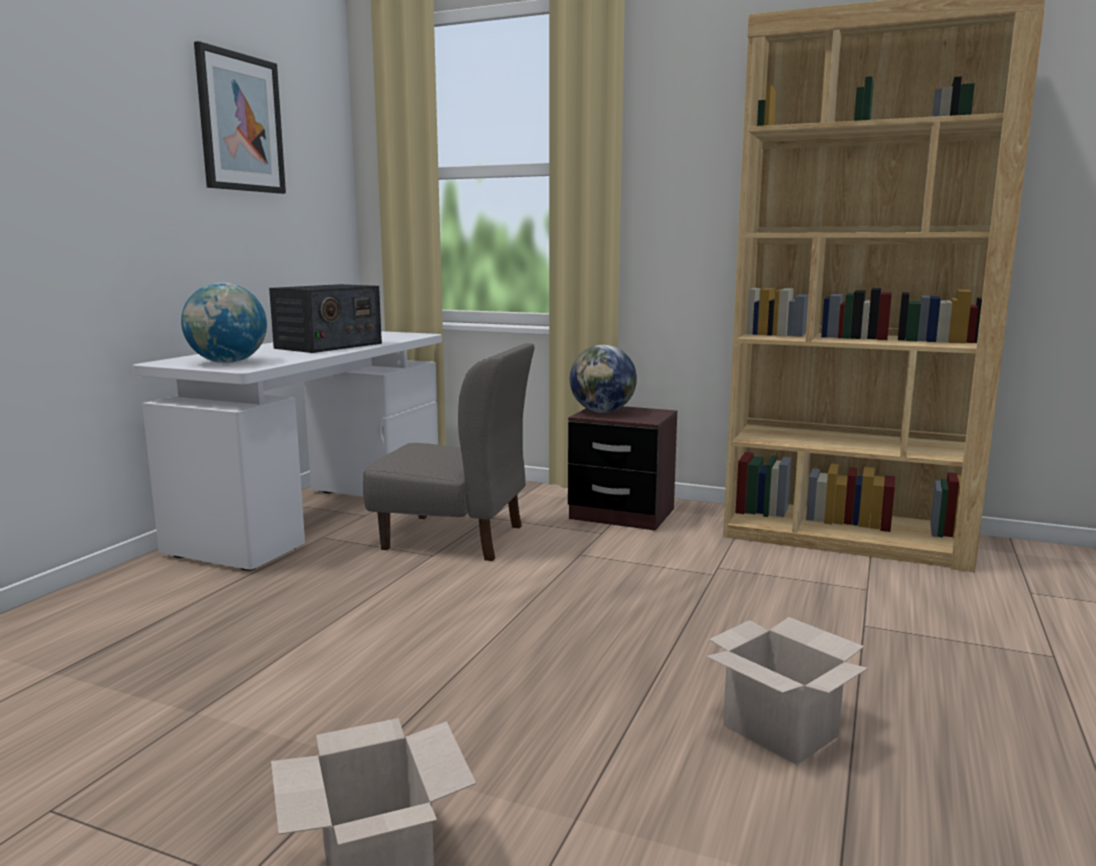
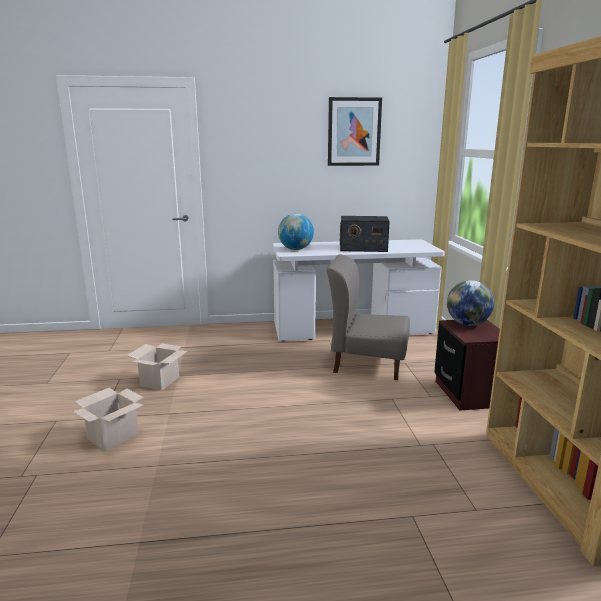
camera: 60 degrees right, 5 degrees up
(454, 537) = (367, 364): grey chair -> grey chair turned 120 degrees clockwise
(783, 731) = (255, 505): cardboard box -> cardboard box (160, 382)

